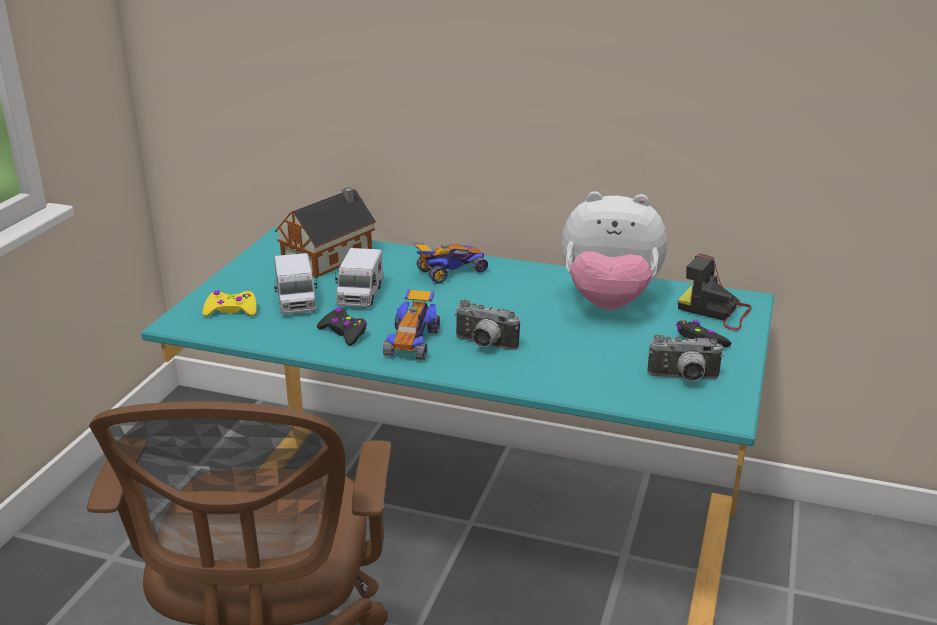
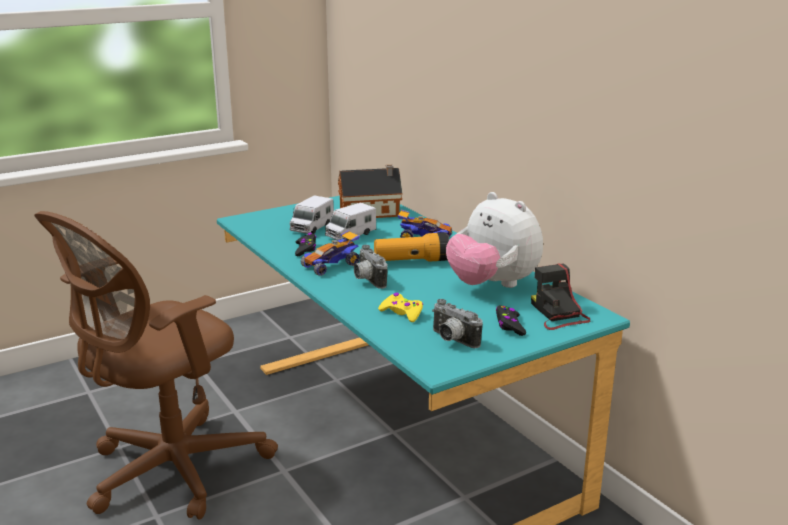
camera: 40 degrees right, 5 degrees down
(231, 311) = (272, 222): yellow game controller -> yellow game controller (402, 313)
(486, 304) = (411, 261): none -> flashlight

